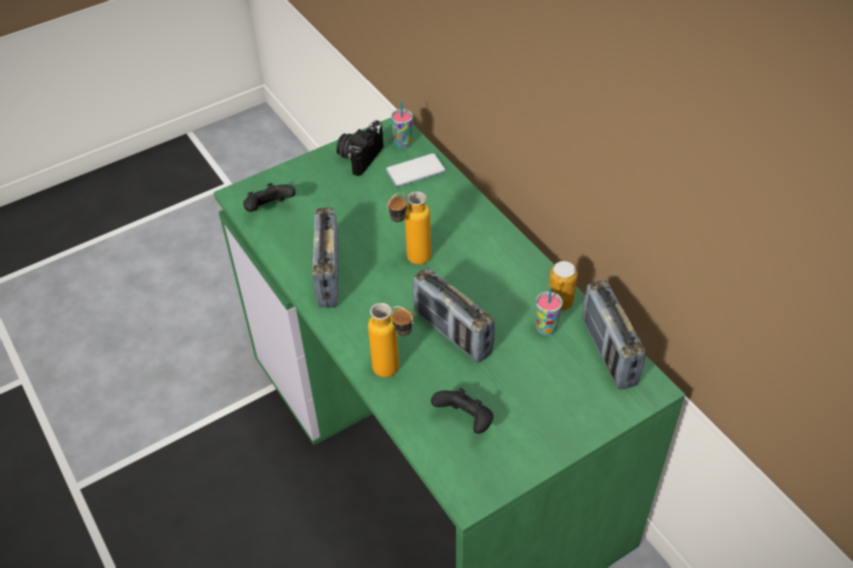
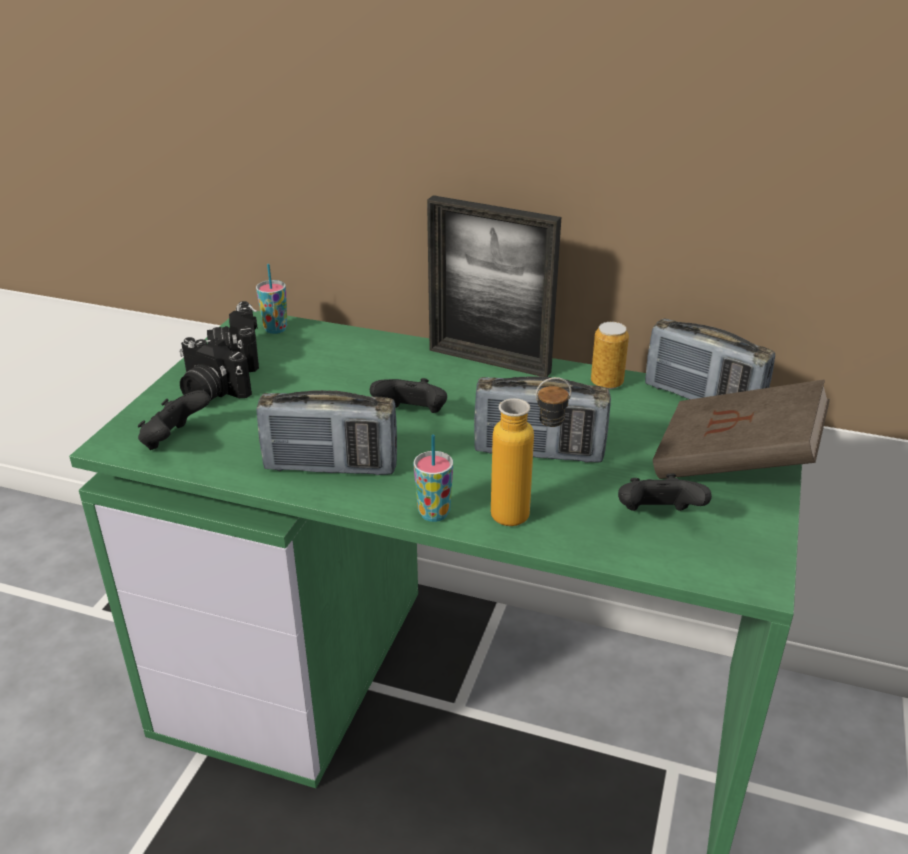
camera: 40 degrees left, 15 degrees down
(319, 181) = (210, 392): none -> camera
(328, 275) = (331, 467): radio -> radio turned 45 degrees counterclockwise
(410, 261) = (412, 415): bottle -> black game controller
(415, 171) = (319, 344): phone -> none
(505, 241) = (489, 361): none -> picture frame
(546, 328) = (623, 407): cup -> cup (434, 513)
(561, 415) = (734, 464): none -> brown book

